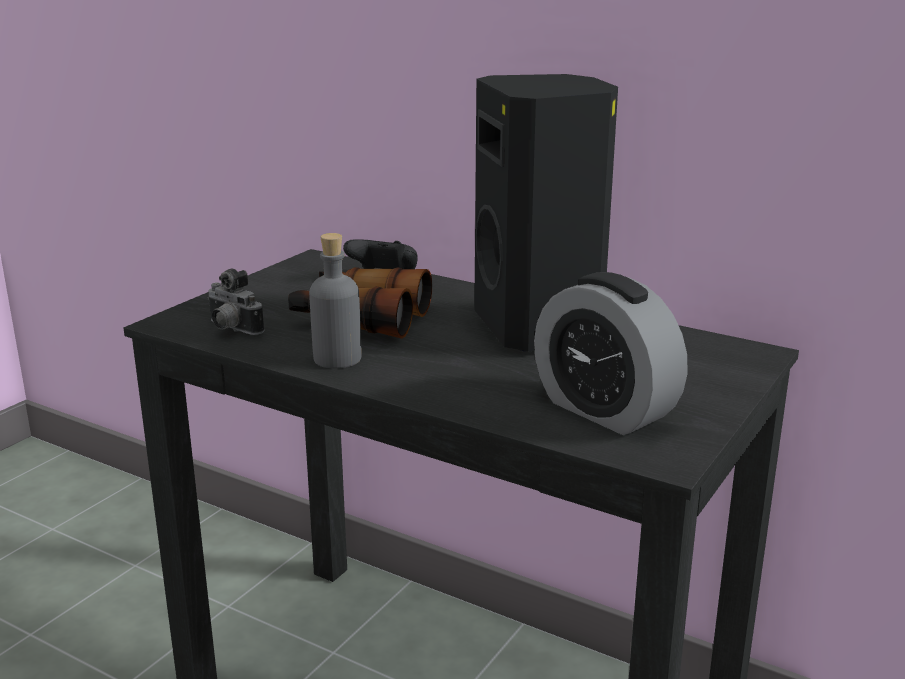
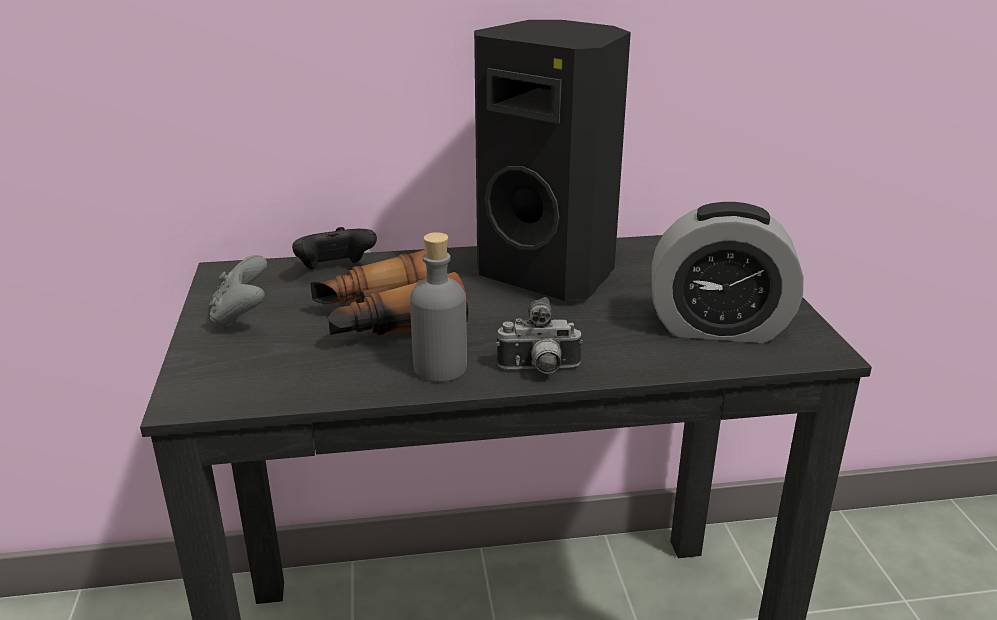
camera: 40 degrees left, 5 degrees up
(231, 330) = (279, 380): camera -> camera (539, 370)
(276, 288) = (242, 317): none -> grey game controller

